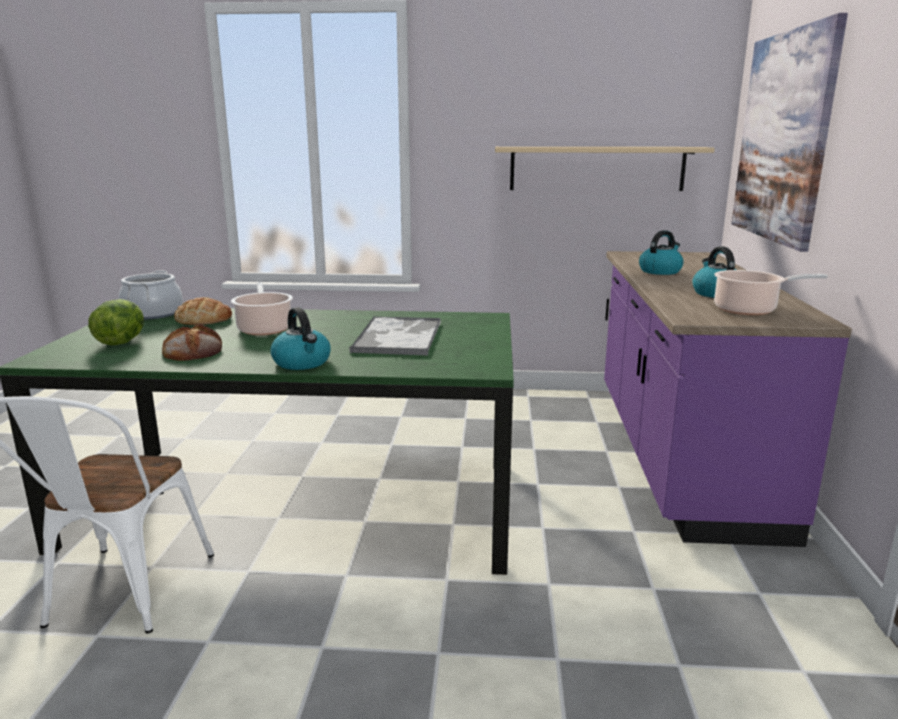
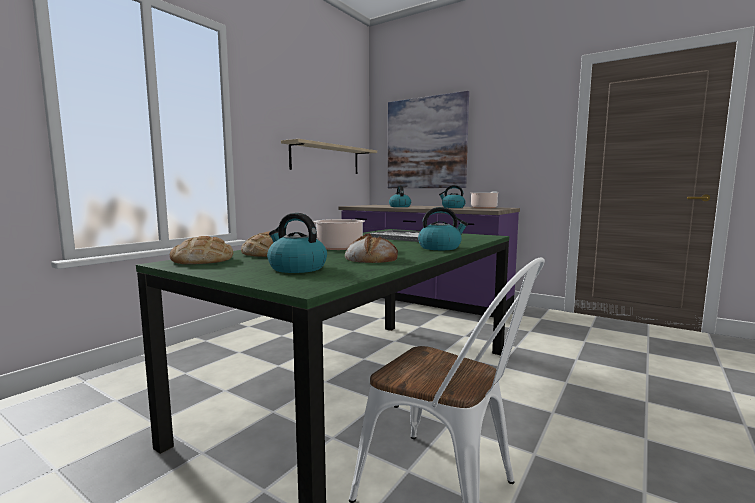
camera: 60 degrees left, 10 degrees down
(121, 342) = (296, 268): lettuce -> kettle
(152, 314) = (203, 260): cooking pot -> bread

